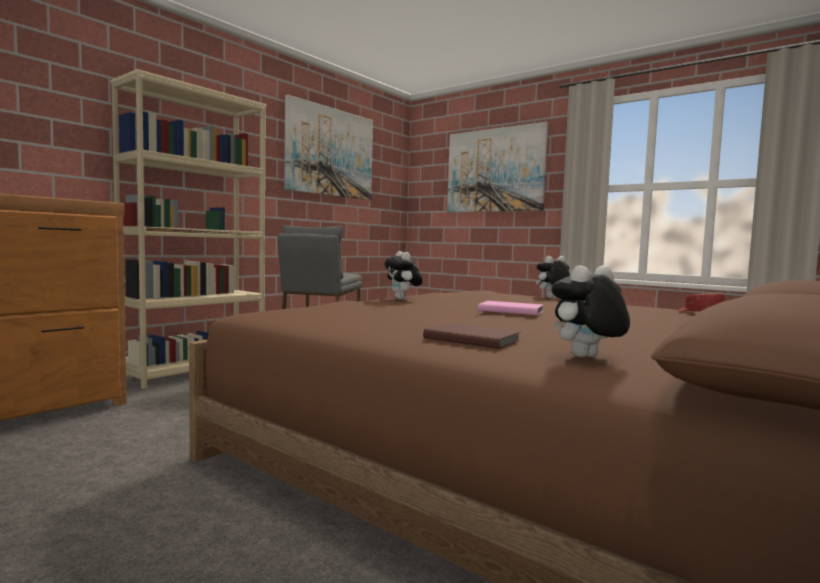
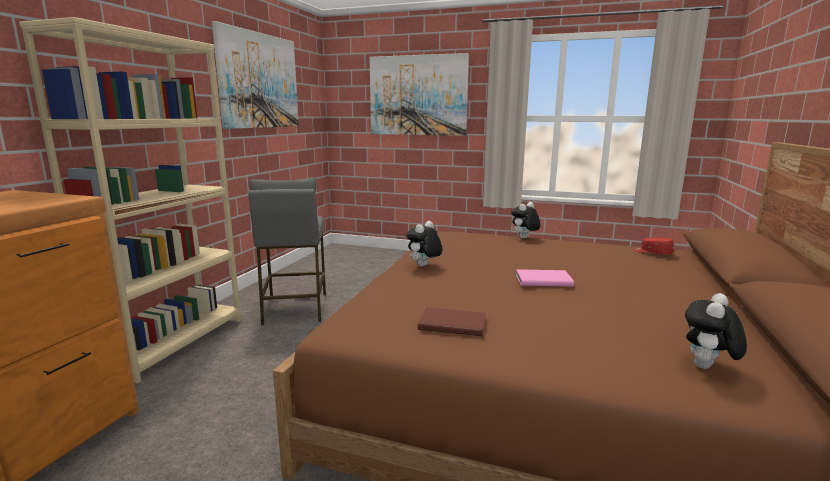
camera: 20 degrees left, 10 degrees up
(402, 299) = (424, 266): plush toy -> plush toy turned 75 degrees clockwise
(471, 339) = (592, 350): brown book -> brown book (451, 324)

